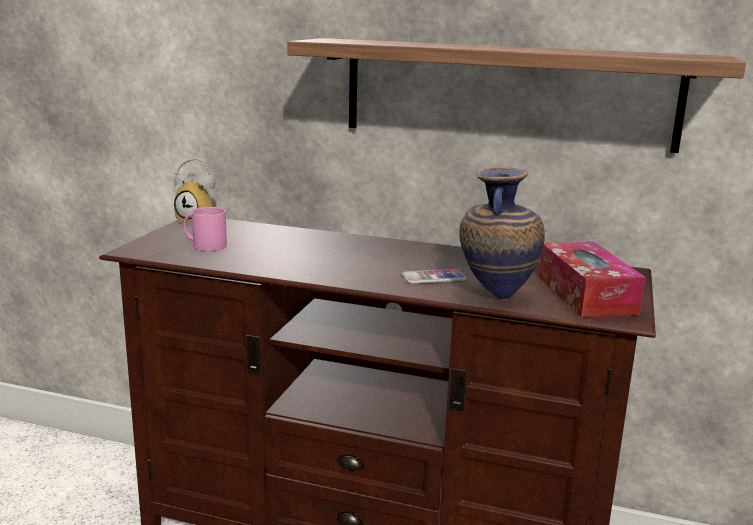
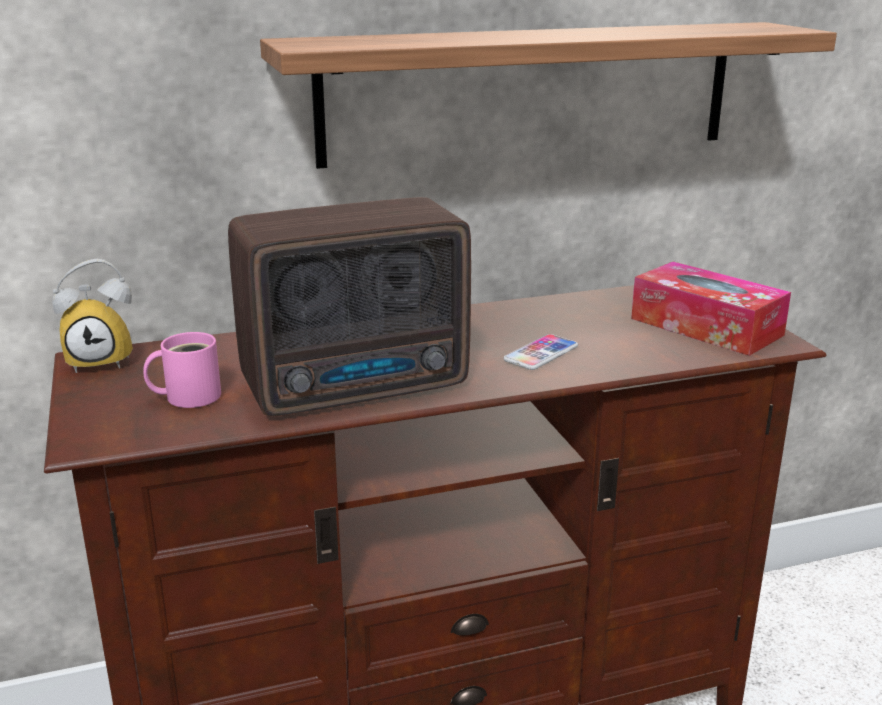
camera: 35 degrees left, 5 degrees up
(296, 265) = (361, 387): none -> radio
(495, 297) = (640, 358): vase -> none

